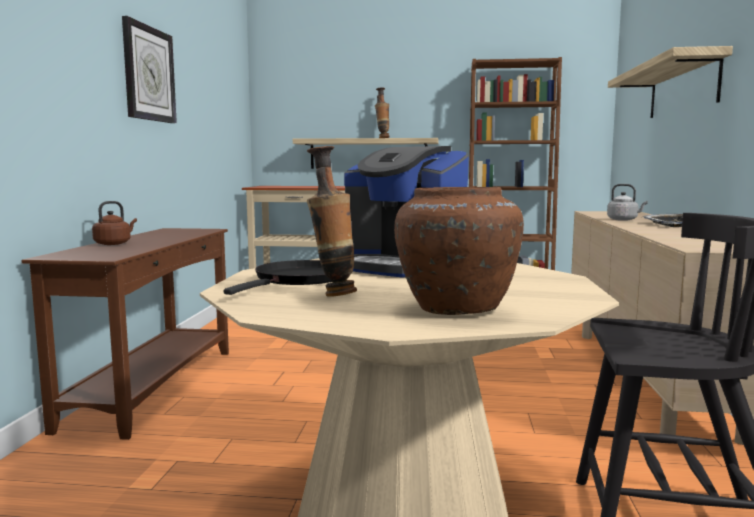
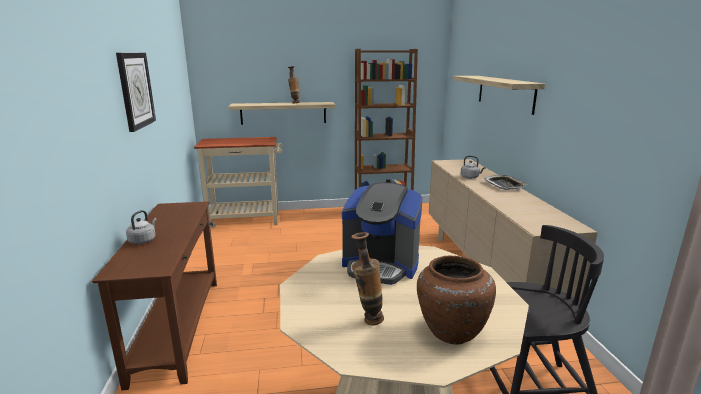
camera: 15 degrees left, 10 degrees up
(114, 243) = (143, 240): brown kettle -> grey kettle
(298, 280) = (330, 298): black frying pan -> none

